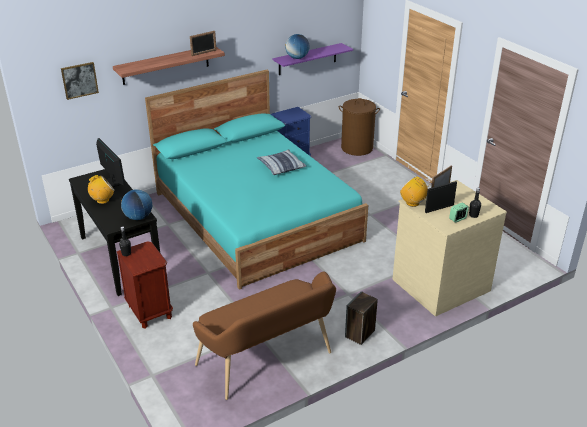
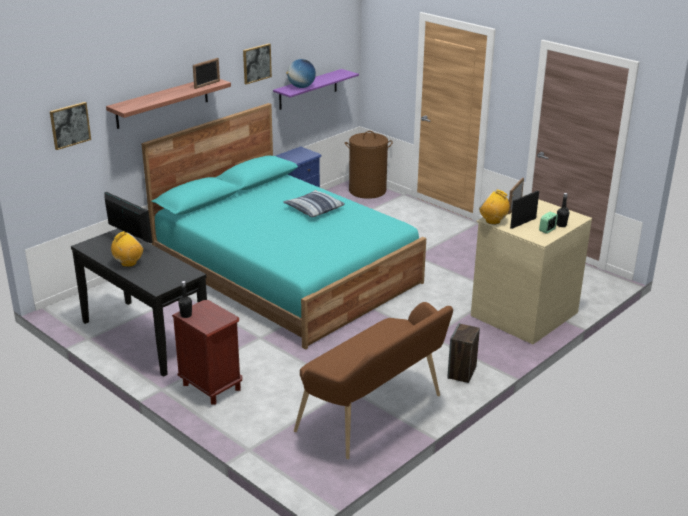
camera: 15 degrees left, 5 degrees down
(138, 217) = (183, 275): globe -> none
(256, 35) = (256, 63): none -> picture

